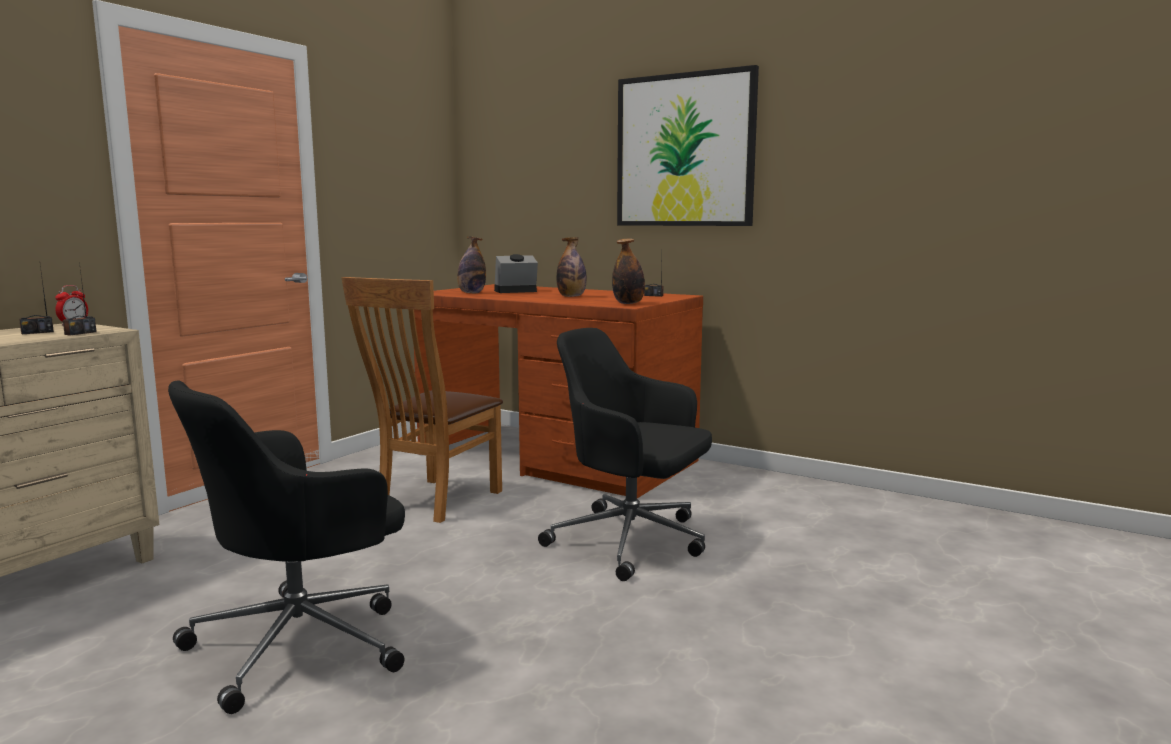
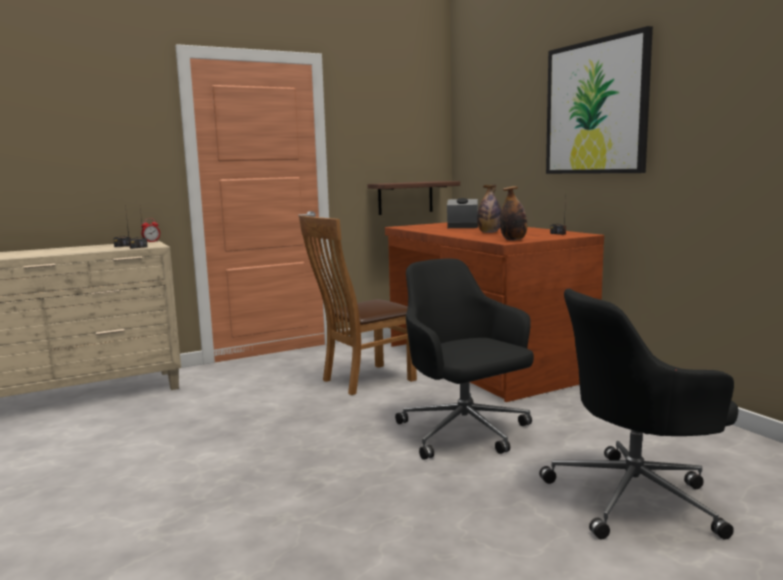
camera: 30 degrees right, 0 degrees up
(303, 643) = (195, 452): black office chair -> black office chair (636, 497)
(410, 254) = (405, 197): none -> shelf
(471, 293) = (427, 228): bottle -> none

